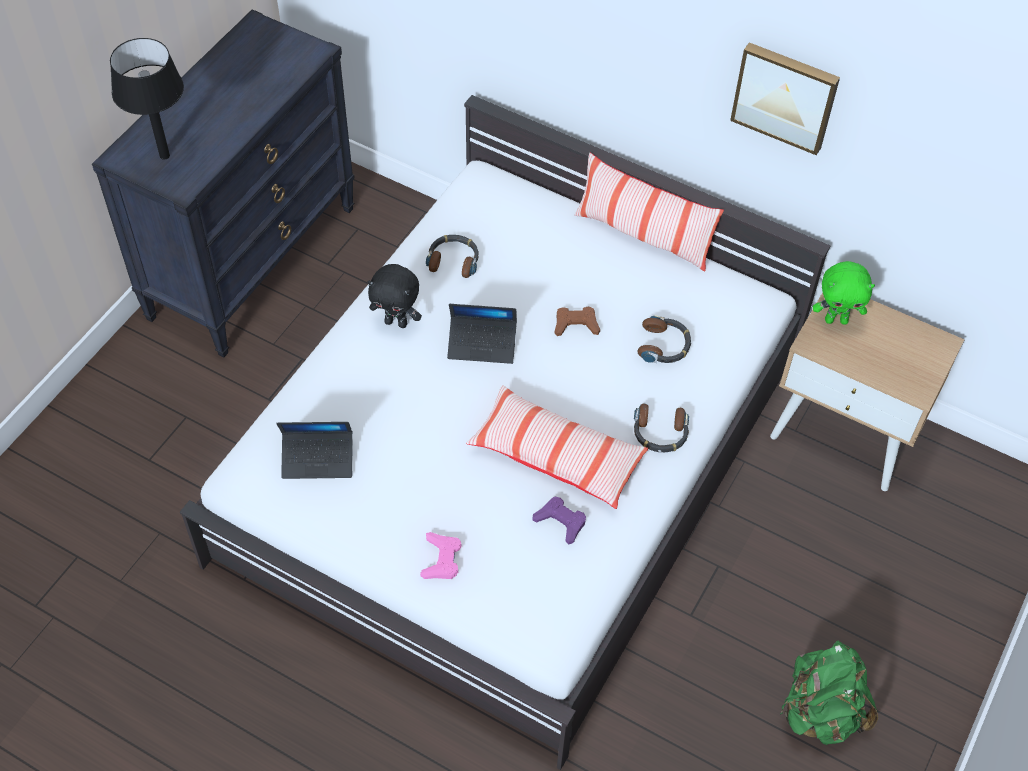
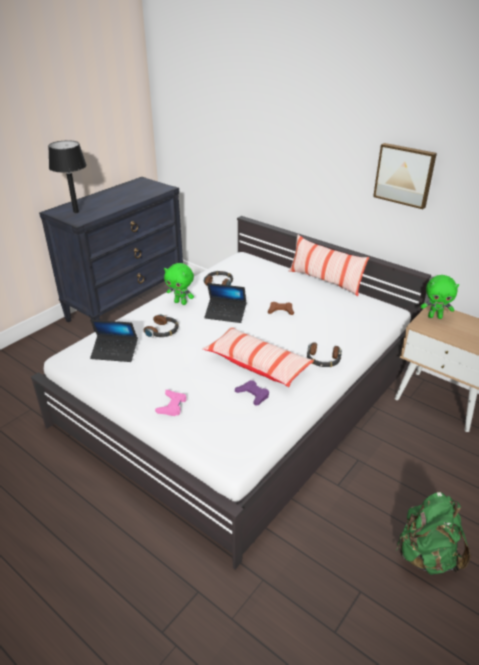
camera: 10 degrees right, 20 degrees down
(396, 322) = (181, 302): black plush toy -> green plush toy
(664, 345) = (330, 323): headphones -> headphones (163, 331)

